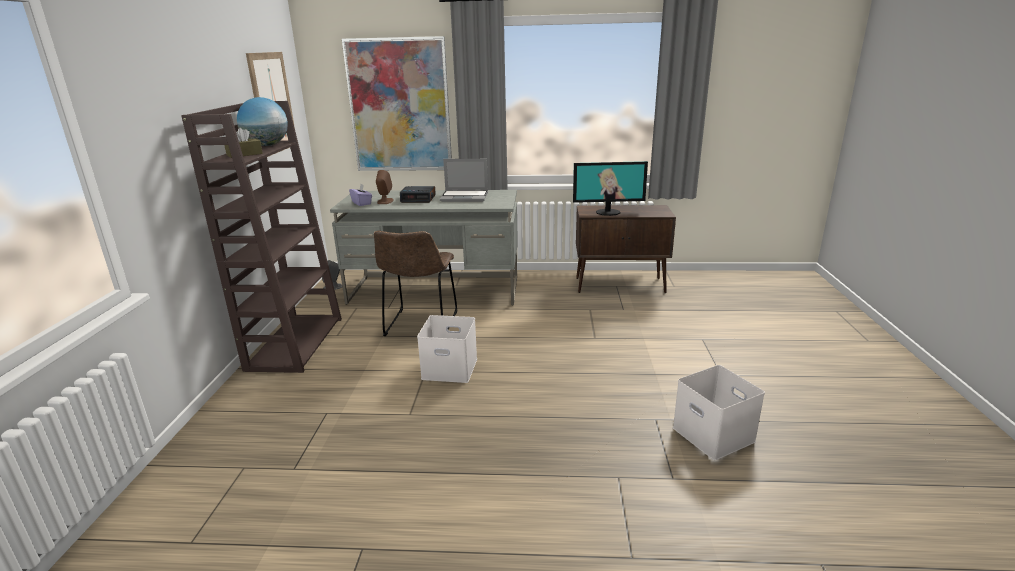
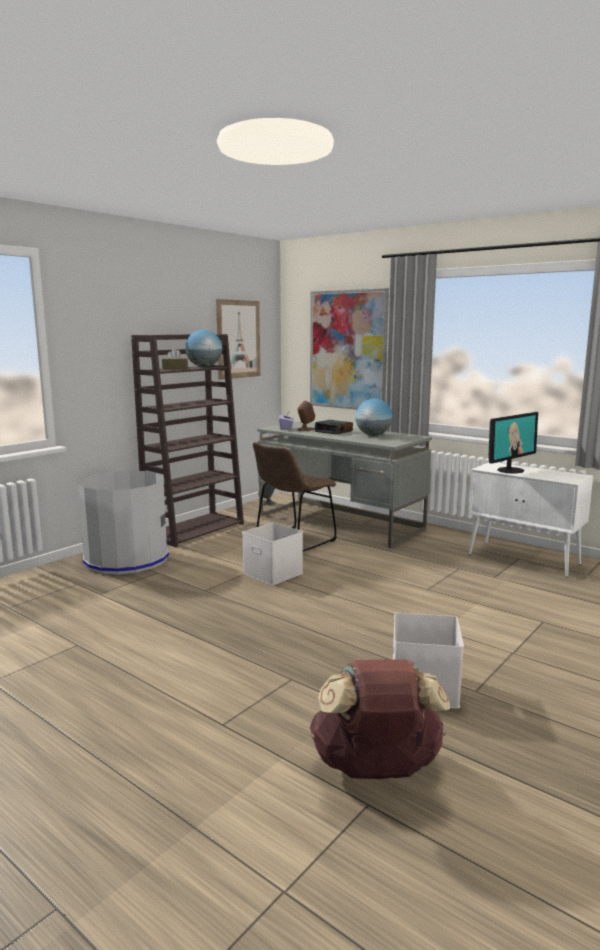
camera: 35 degrees right, 10 degrees down
(263, 409) = (126, 559): none -> grey trash can
(465, 197) = (373, 435): laptop -> globe
(608, 212) = (510, 470): monitor -> monitor turned 75 degrees counterclockwise
(620, 285) = (524, 559): brown cabinet -> white cabinet
(785, 529) = (376, 770): none -> brown backpack

